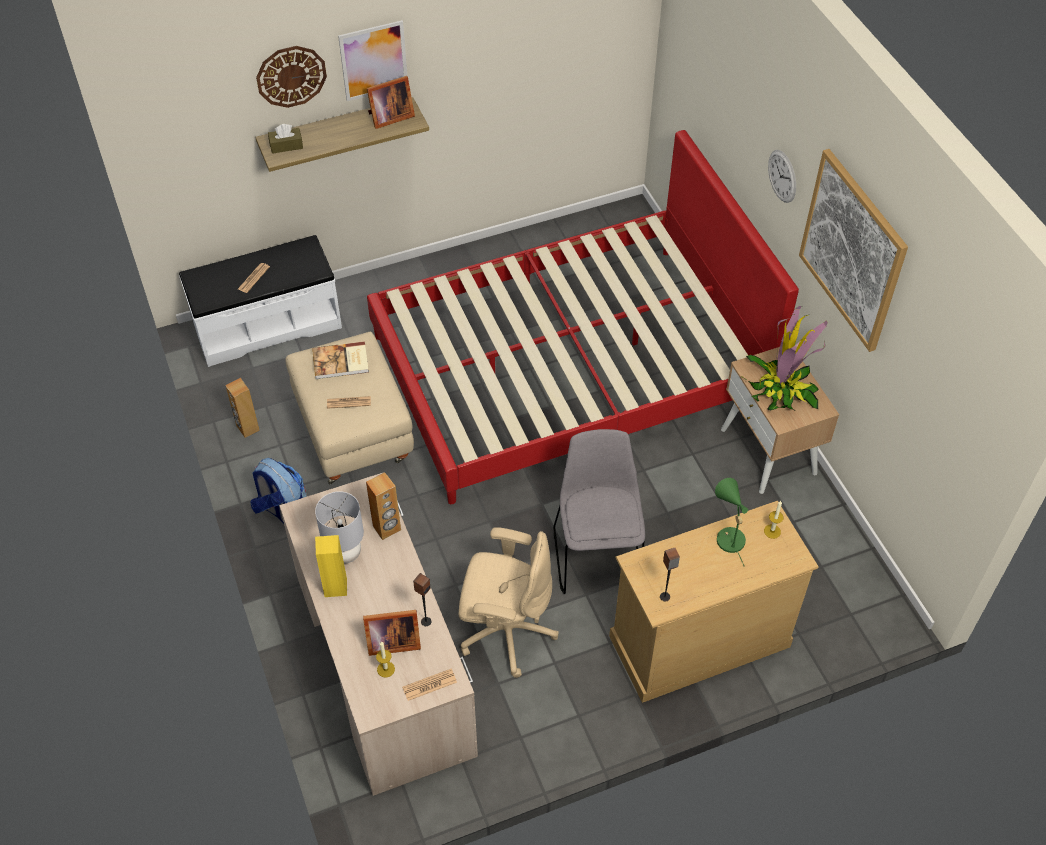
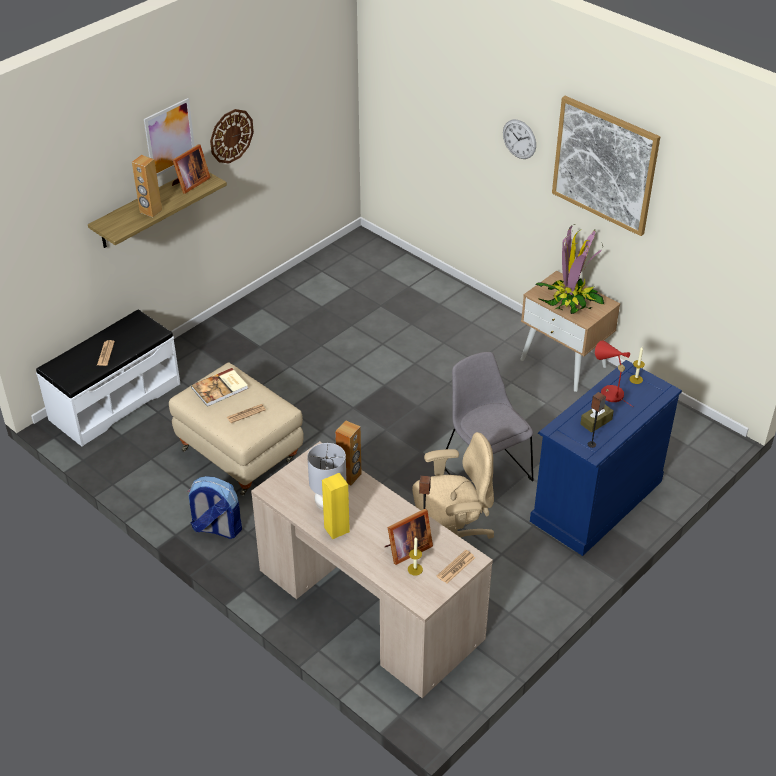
camera: 25 degrees left, 10 degrees down
(247, 428) = (146, 479): brown speaker -> brown speaker (150, 211)
(286, 145) = (118, 223): brown tissue box -> brown tissue box (596, 422)
(291, 76) = (111, 162): wall clock -> wall clock (231, 136)
(569, 369) = (381, 356): red bed -> none
(699, 641) = (596, 501): beige dresser -> blue dresser
(728, 537) = (608, 393): green table lamp -> red table lamp

